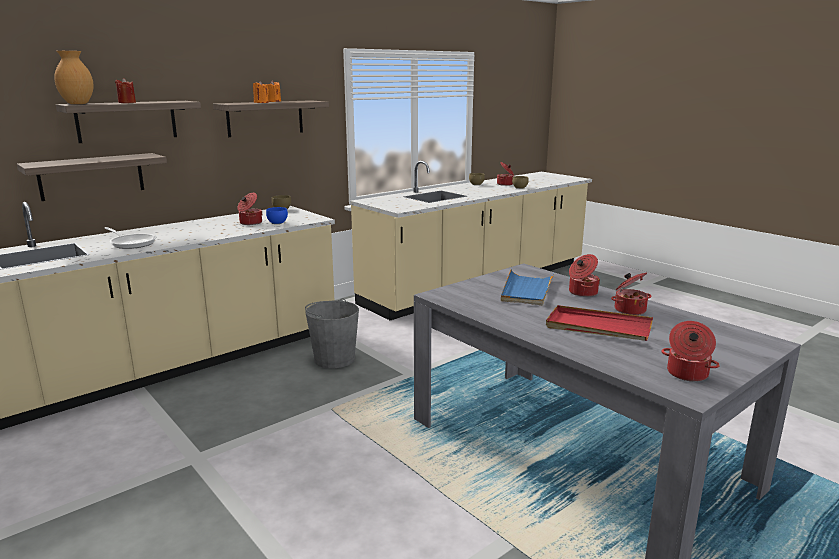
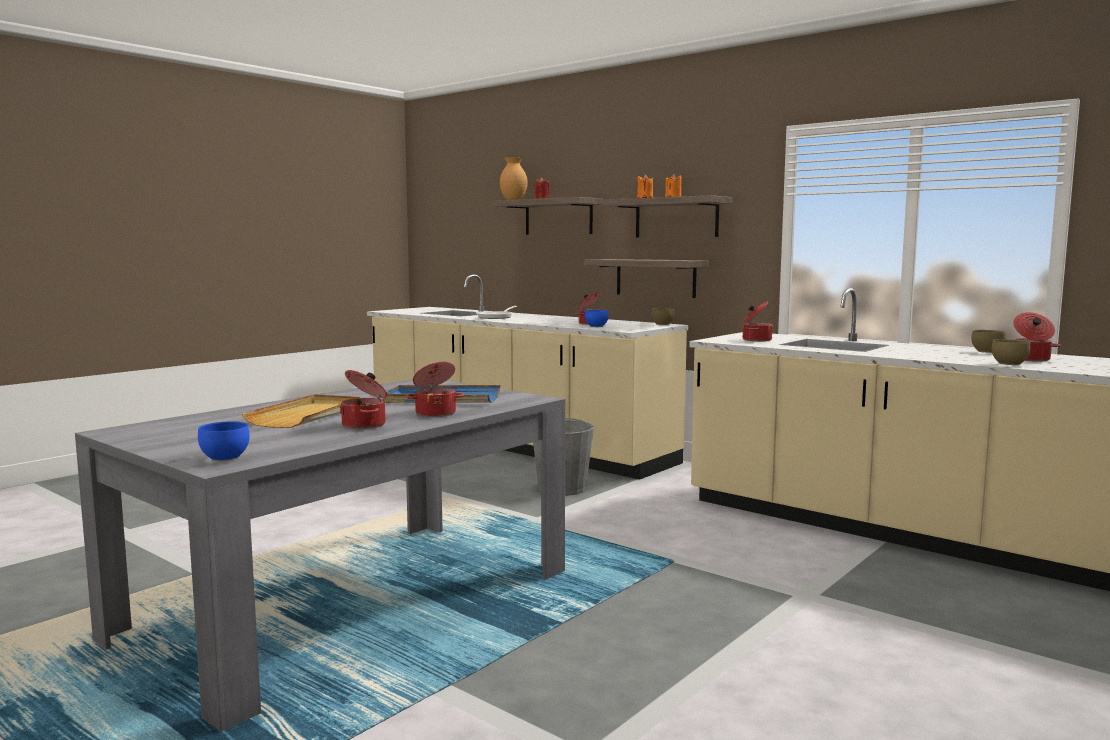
camera: 80 degrees right, 10 degrees down
(91, 176) = (531, 263): shelf -> shelf (655, 277)
(598, 327) = (308, 415): red tray -> beige tray
(686, 374) = (159, 433): cooking pot -> cooking pot (756, 340)
(749, 342) = (227, 458): none -> blue bowl

